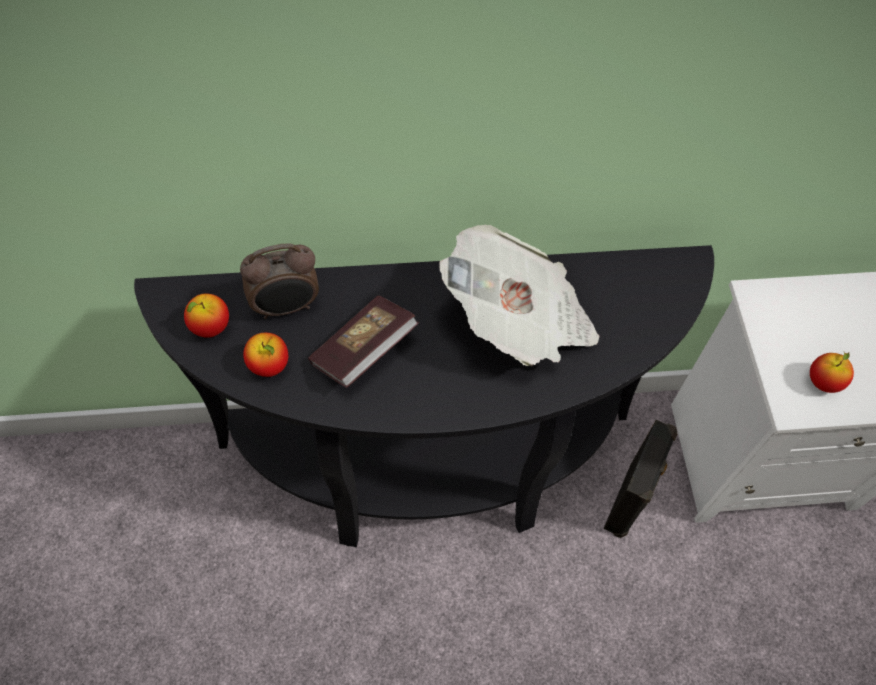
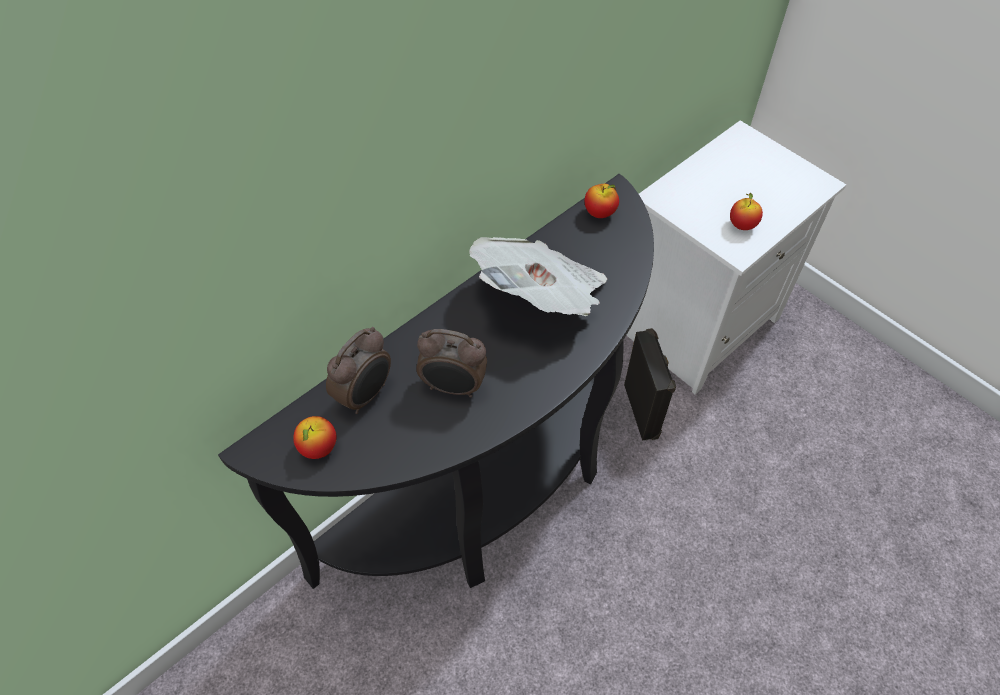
camera: 35 degrees left, 5 degrees down
(269, 366) = (392, 444): apple -> apple (600, 213)
(364, 351) = (453, 387): book -> alarm clock

